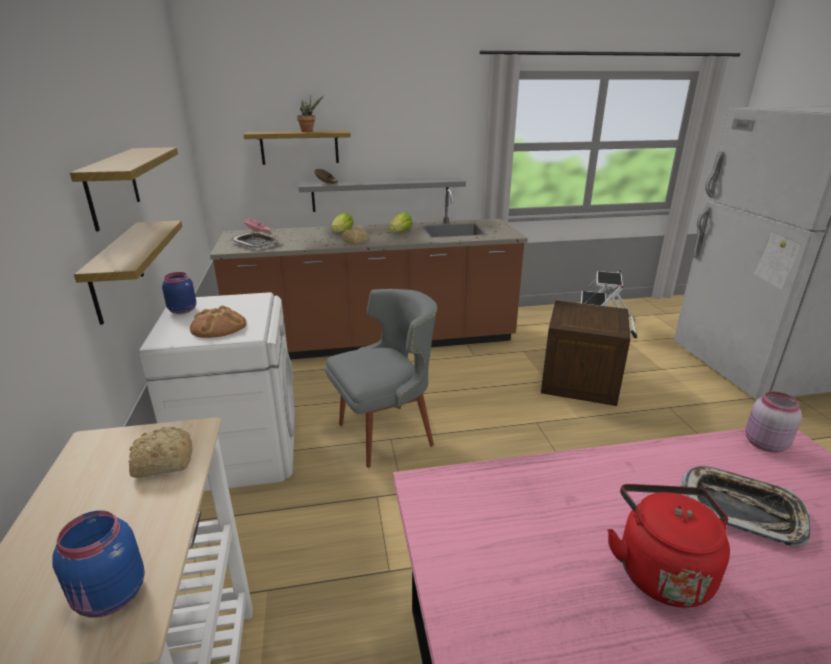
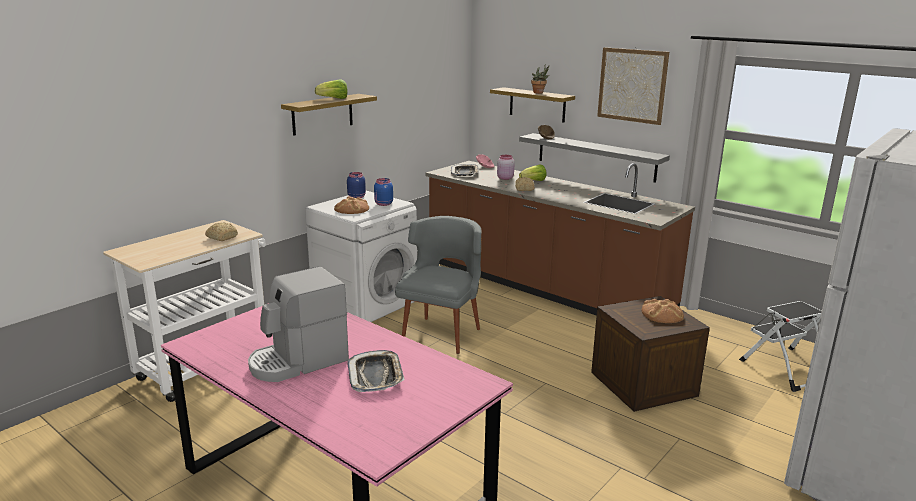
camera: 50 degrees right, 5 degrees down
(110, 597) = (154, 256): blue jar -> blue jar (383, 204)
(116, 271) = (305, 159): shelf -> none
(384, 435) = (440, 336): grey chair -> grey chair turned 90 degrees counterclockwise
(400, 232) = (573, 192): lettuce -> lettuce (333, 99)
(413, 110) = (632, 84): none -> picture
(590, 313) = (662, 314): none -> bread
(660, 569) = (298, 361): red kettle -> coffee machine
(763, 444) = (465, 376): pink jar -> pink jar (505, 178)

